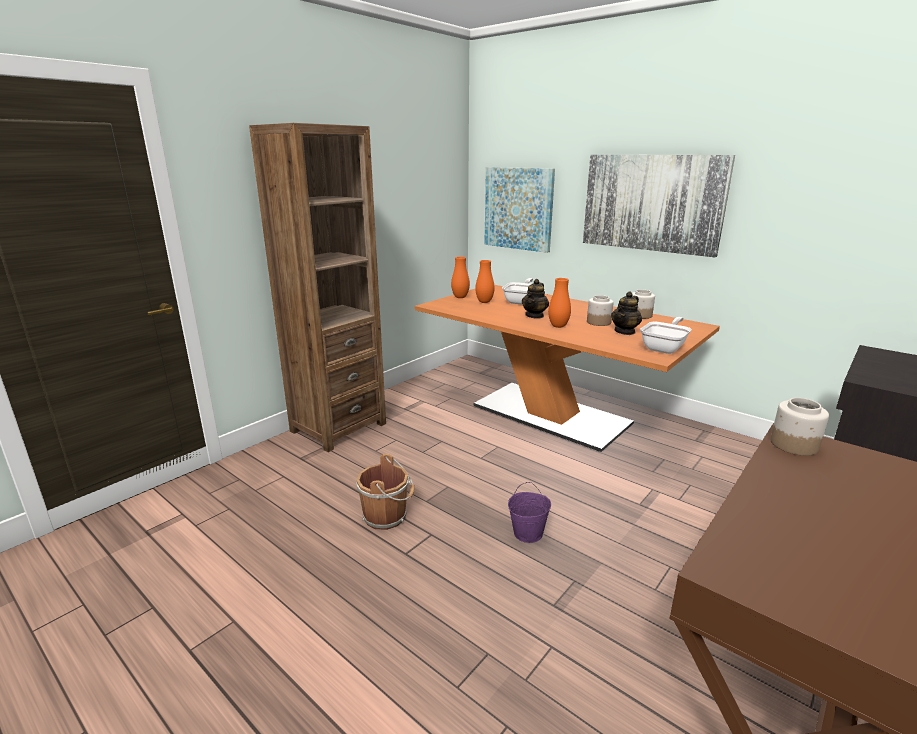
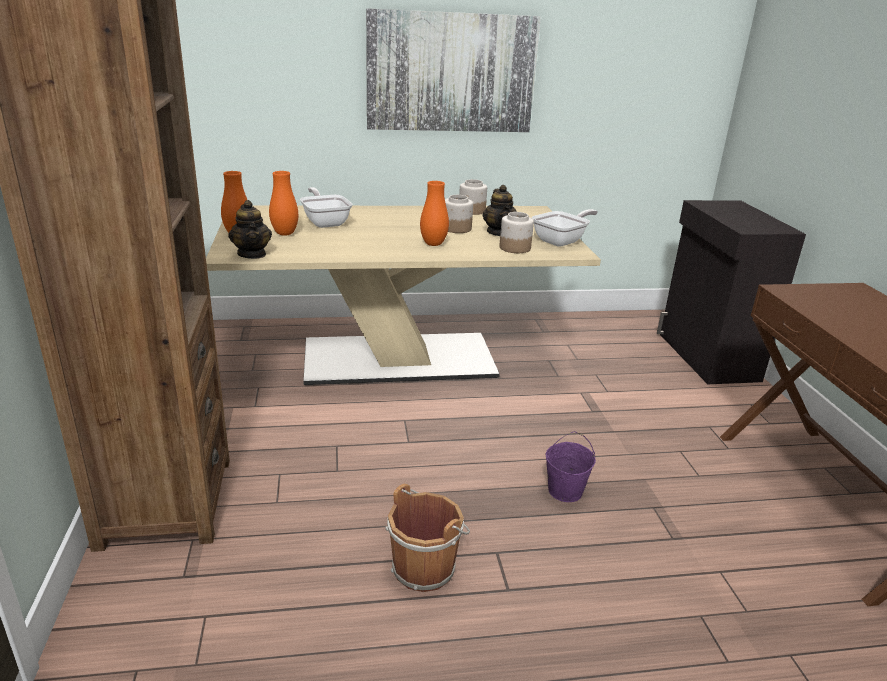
camera: 50 degrees left, 5 degrees up
(518, 208) = (253, 86): picture -> none
(535, 316) = (382, 237): teapot -> teapot (252, 254)
(550, 415) = (399, 359): orange dining table -> beige dining table
(665, 348) = (562, 241): frying pan -> frying pan turned 60 degrees clockwise
(793, 445) = (799, 297): jar -> jar (514, 248)

